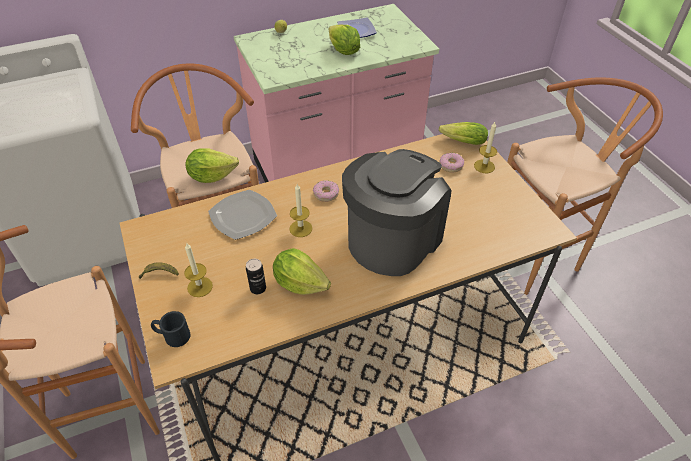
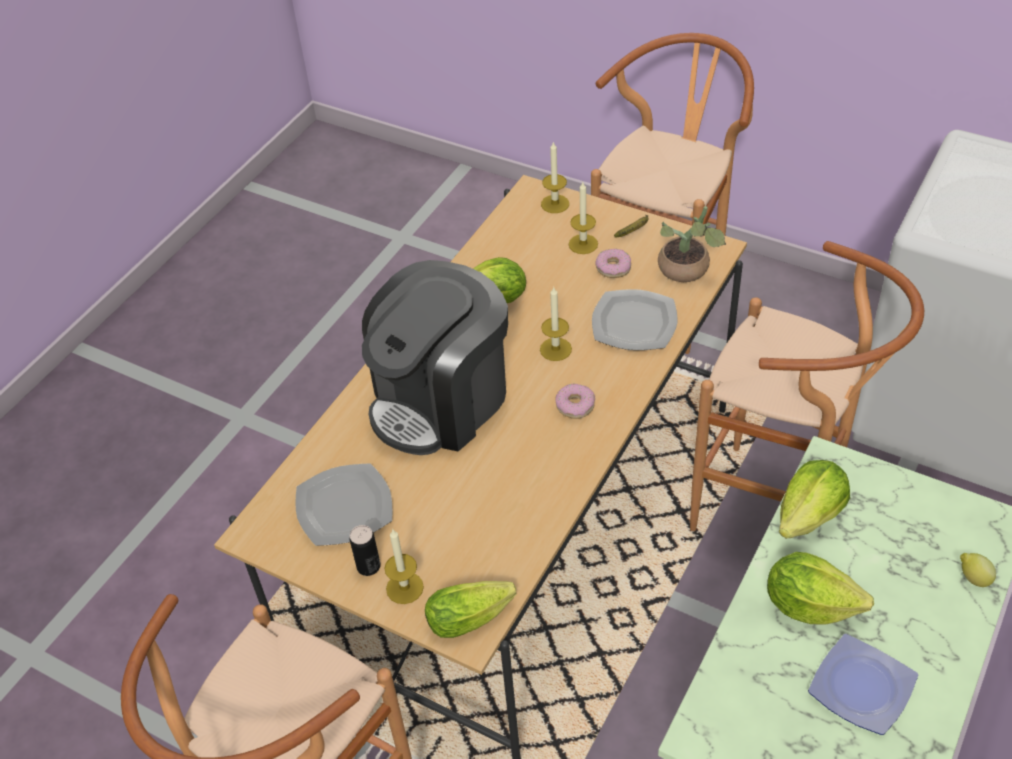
camera: 145 degrees right, 0 degrees up
(172, 335) = (555, 204): black mug -> candle
(175, 226) = (687, 271): none -> potted plant
(211, 176) = (747, 355): lettuce -> lettuce (810, 516)
(258, 288) = (528, 274): can -> can (368, 566)
(393, 239) = (441, 401): coffee machine -> coffee machine turned 45 degrees clockwise
(451, 165) = (454, 556): donut -> donut (613, 268)
(491, 215) = (344, 508): none -> plate

